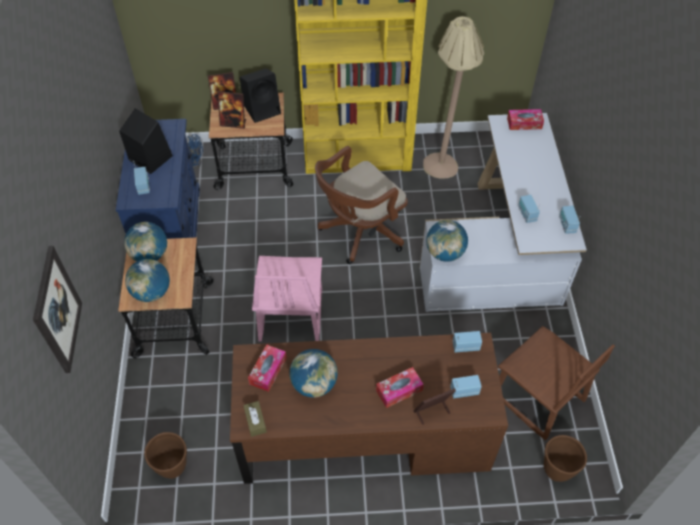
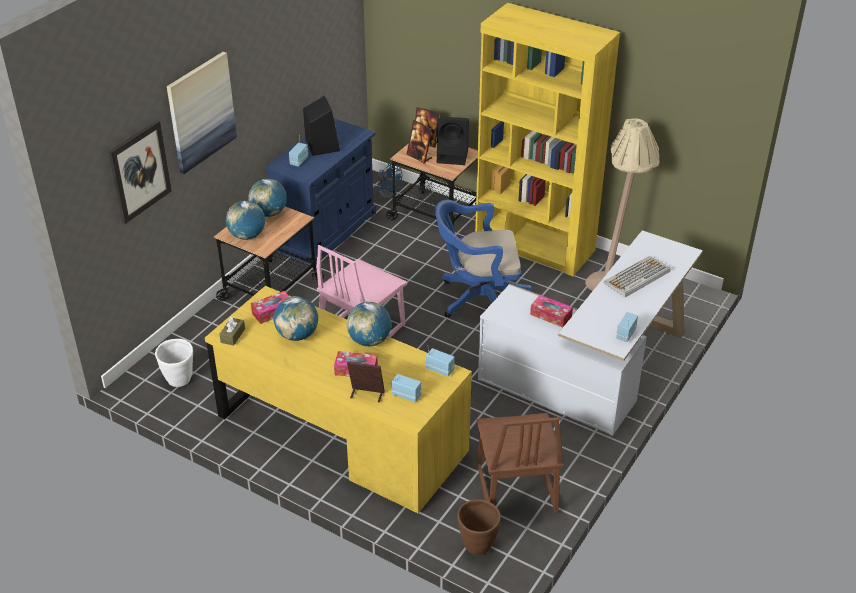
camera: 35 degrees right, 15 degrees down
(68, 203) = (201, 112): none -> picture
(173, 467) = (179, 380): brown planter -> white planter
(359, 232) = (478, 300): brown office chair -> blue office chair
(364, 433) = (341, 434): brown desk -> yellow desk
(445, 253) = (500, 312): globe -> globe (369, 341)
(524, 123) = (670, 249): tissue box -> tissue box (551, 315)
(526, 164) = (637, 277): none -> keyboard
(526, 214) = (596, 311): radio -> none

